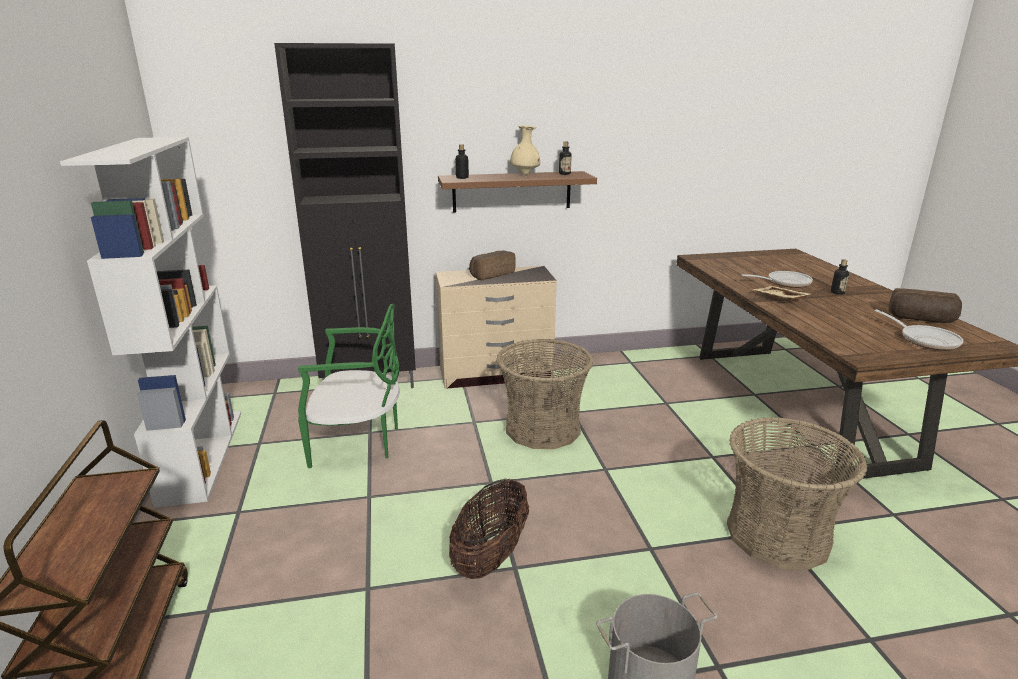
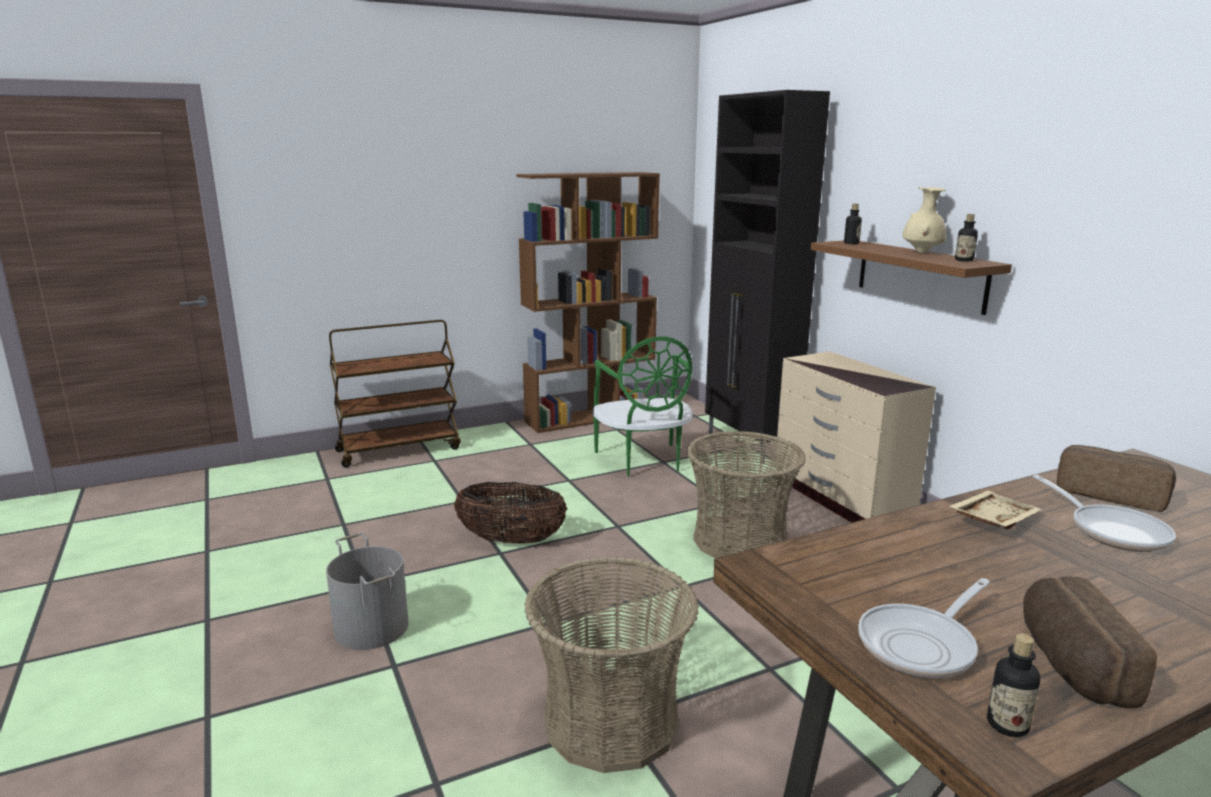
camera: 75 degrees right, 5 degrees down
(201, 454) = (590, 417): white bookcase -> brown bookcase
(491, 274) = (856, 369): bread -> bread (1110, 494)
(837, 292) = (1131, 581): bottle -> bottle (1007, 724)

